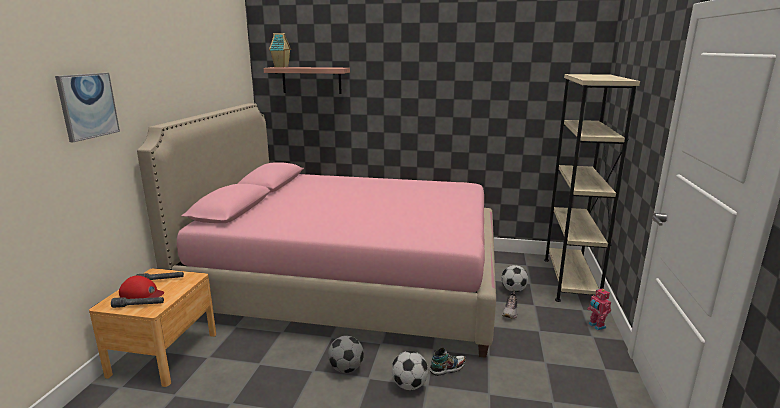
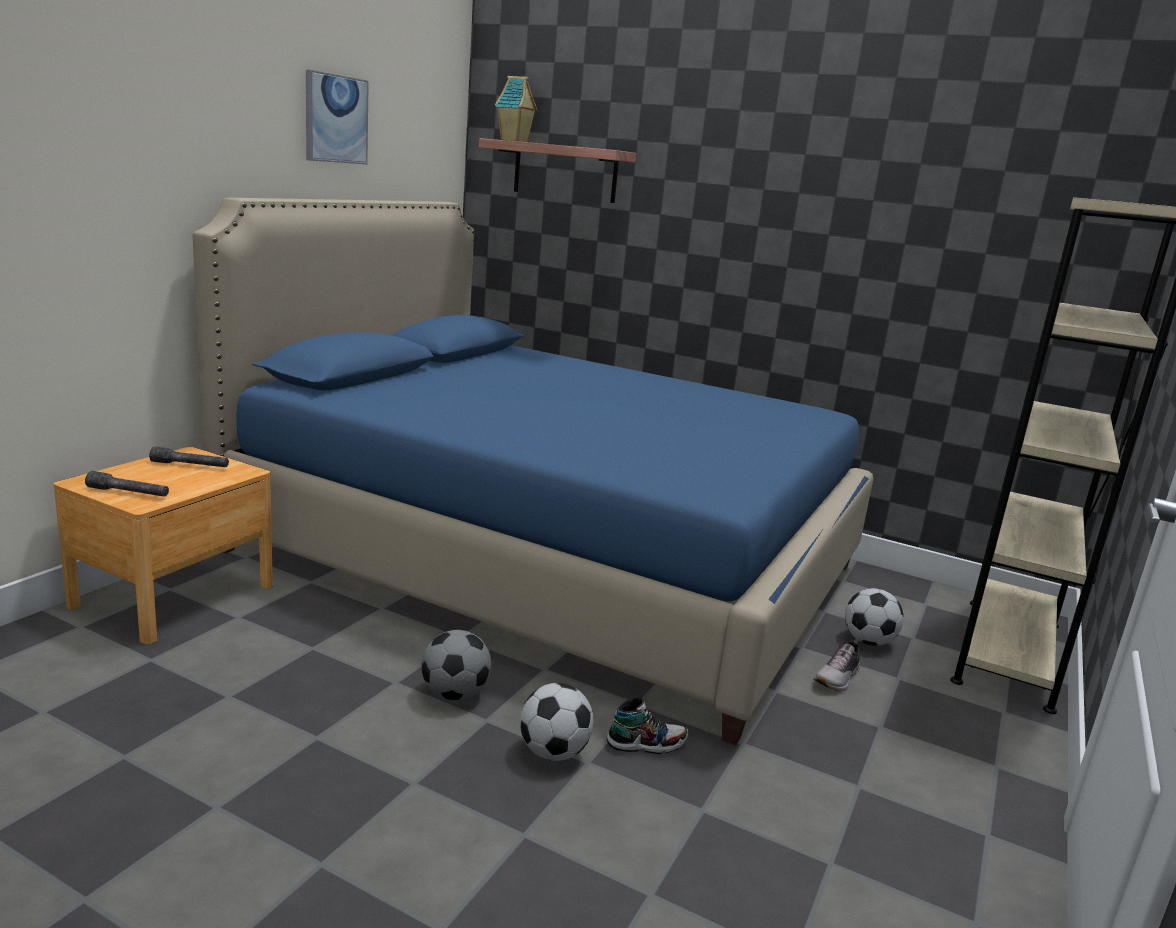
camera: 15 degrees right, 0 degrees up
(88, 106) = (109, 136): picture -> picture (335, 119)
(142, 293) = (146, 478): red cap -> none
(350, 283) = (549, 559): pink bed -> blue bed
(596, 326) = (1017, 749): toy robot -> none

